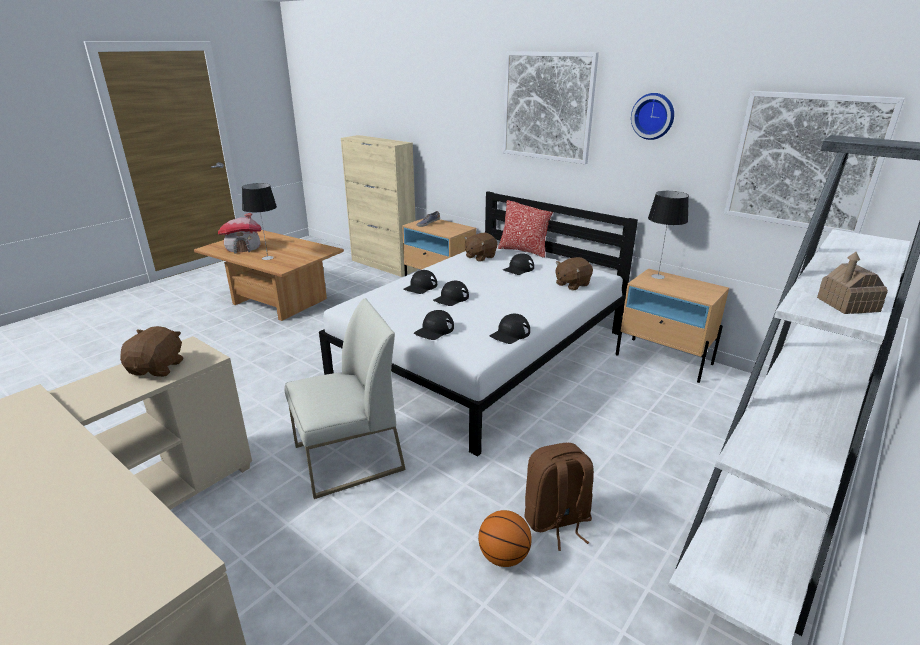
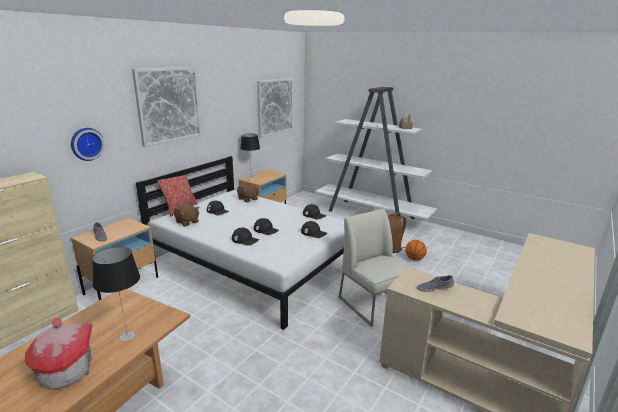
camera: 95 degrees left, 5 degrees down
(158, 368) = (434, 288): brown plush toy -> shoe
(653, 116) = (226, 99): wall clock -> wall clock (86, 144)

